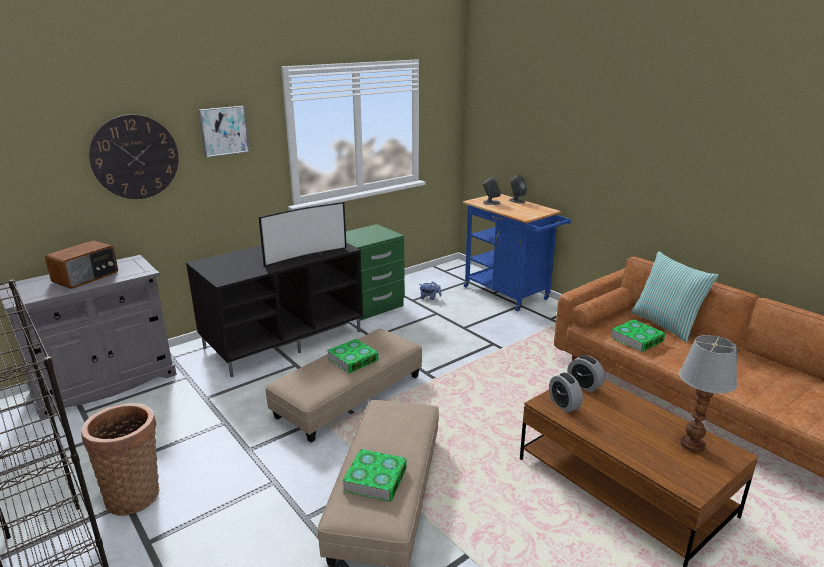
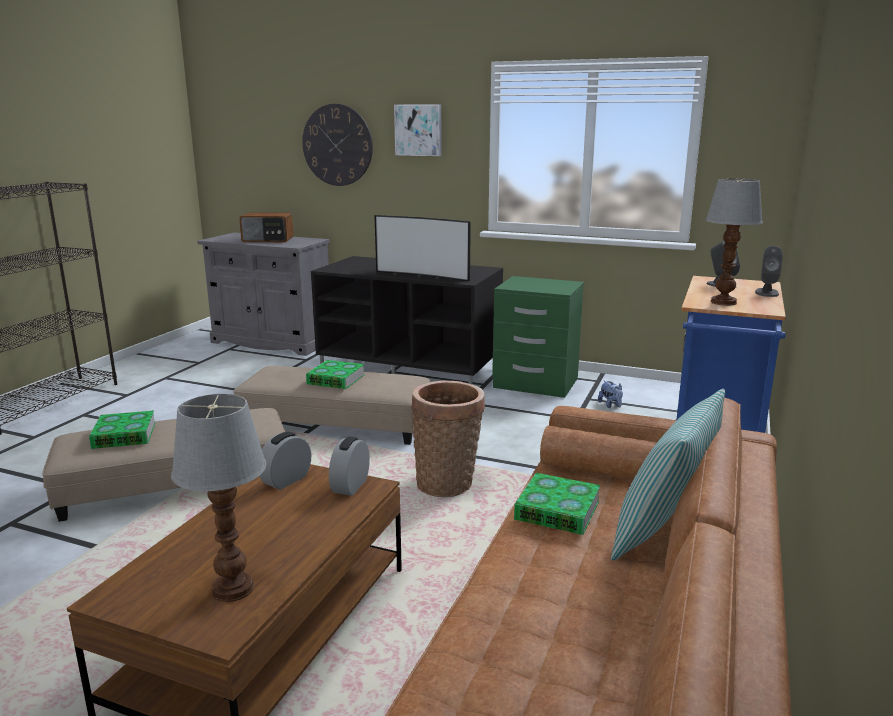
camera: 60 degrees right, 5 degrees down
(135, 494) = (137, 394): basket -> basket (448, 484)
(525, 212) = (723, 302): none -> table lamp

